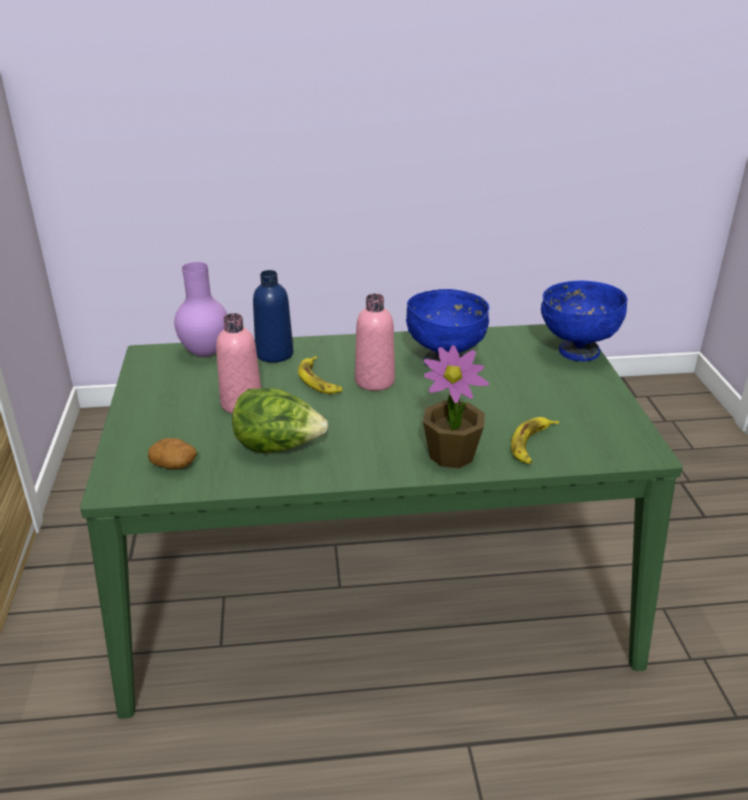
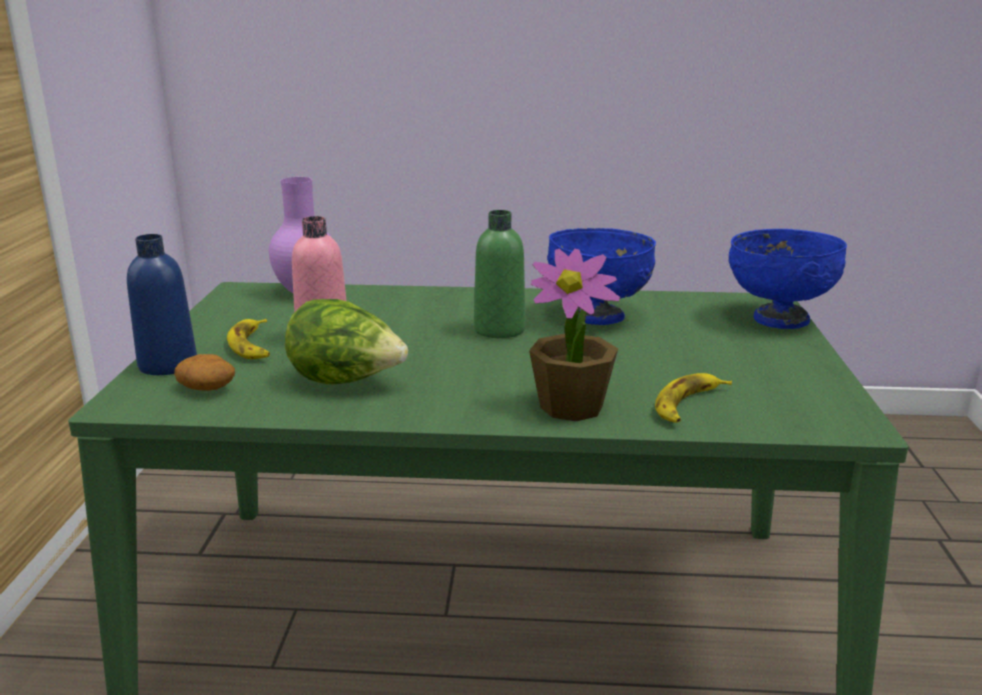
camera: 10 degrees right, 10 degrees down
(274, 354) = (387, 298): blue bottle -> blue bottle (168, 365)
(319, 380) = (430, 325): banana -> banana (253, 345)
(374, 381) = (499, 330): pink bottle -> green bottle

